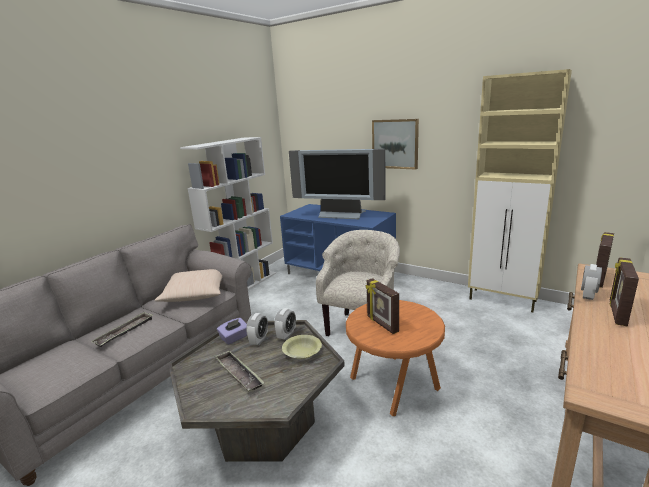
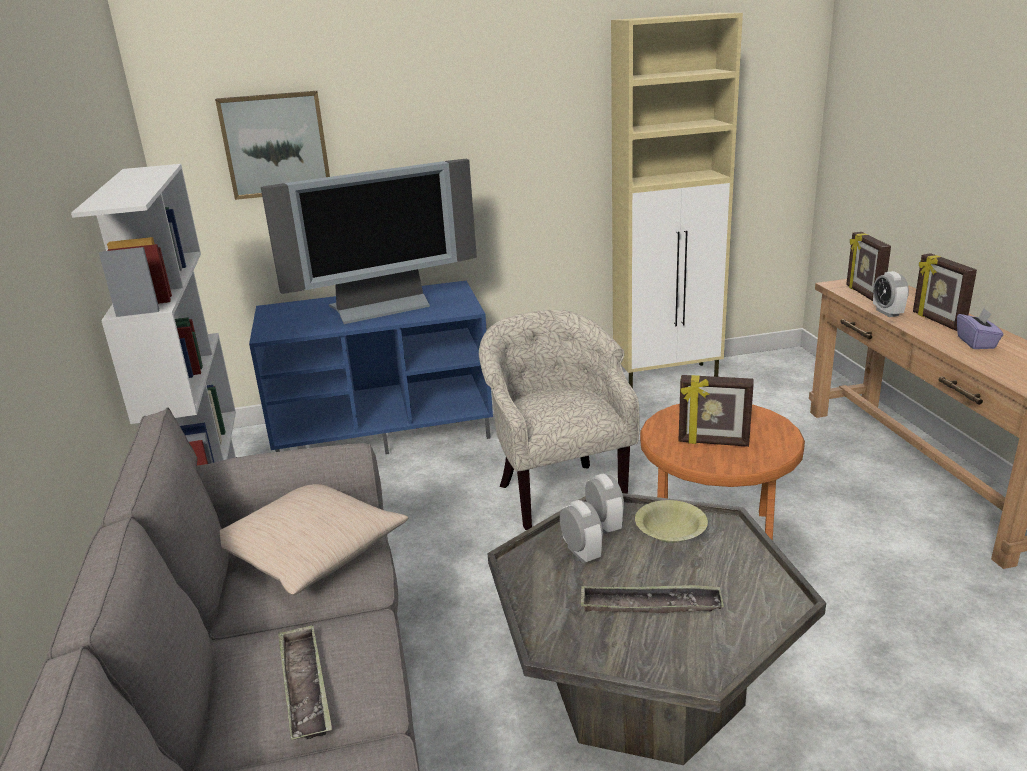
camera: 45 degrees left, 5 degrees up
(234, 338) = (537, 572): purple tissue box -> purple tissue box (976, 342)
(395, 144) = (450, 148): picture -> picture (275, 145)

